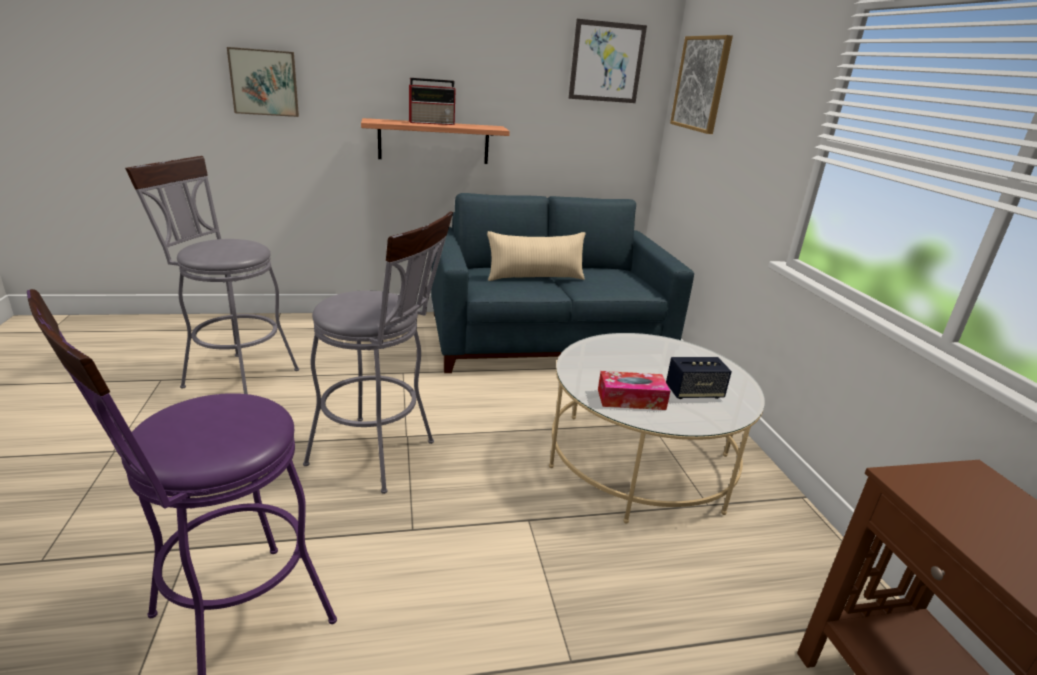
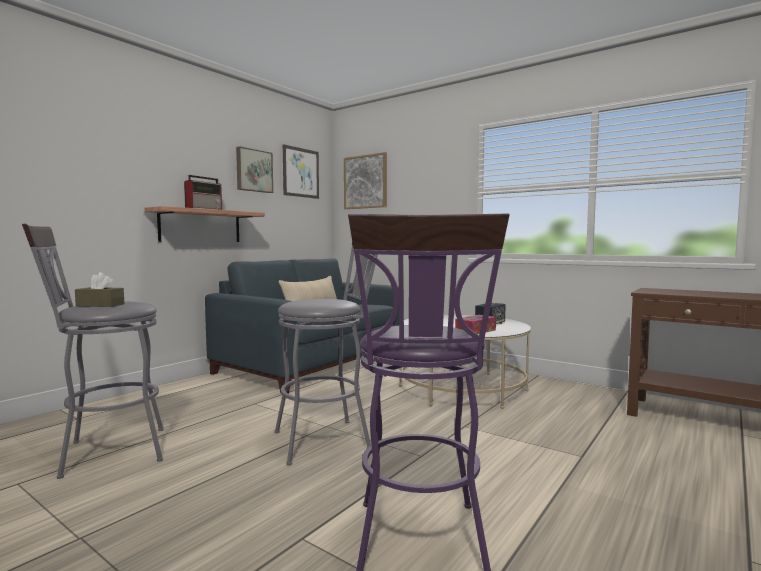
camera: 40 degrees left, 20 degrees down
(211, 247) = (100, 305): none -> brown tissue box
(264, 82) = (53, 175): picture -> picture (253, 170)

